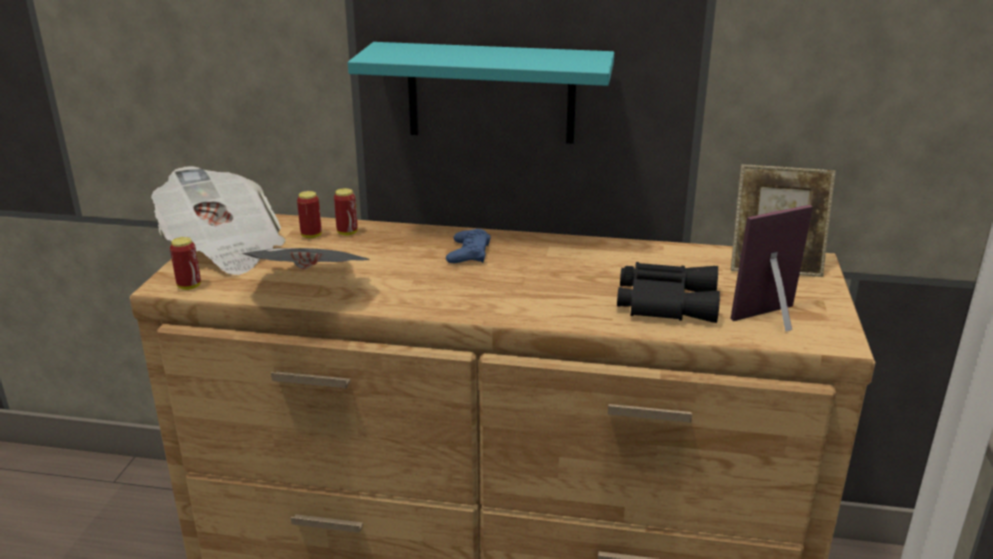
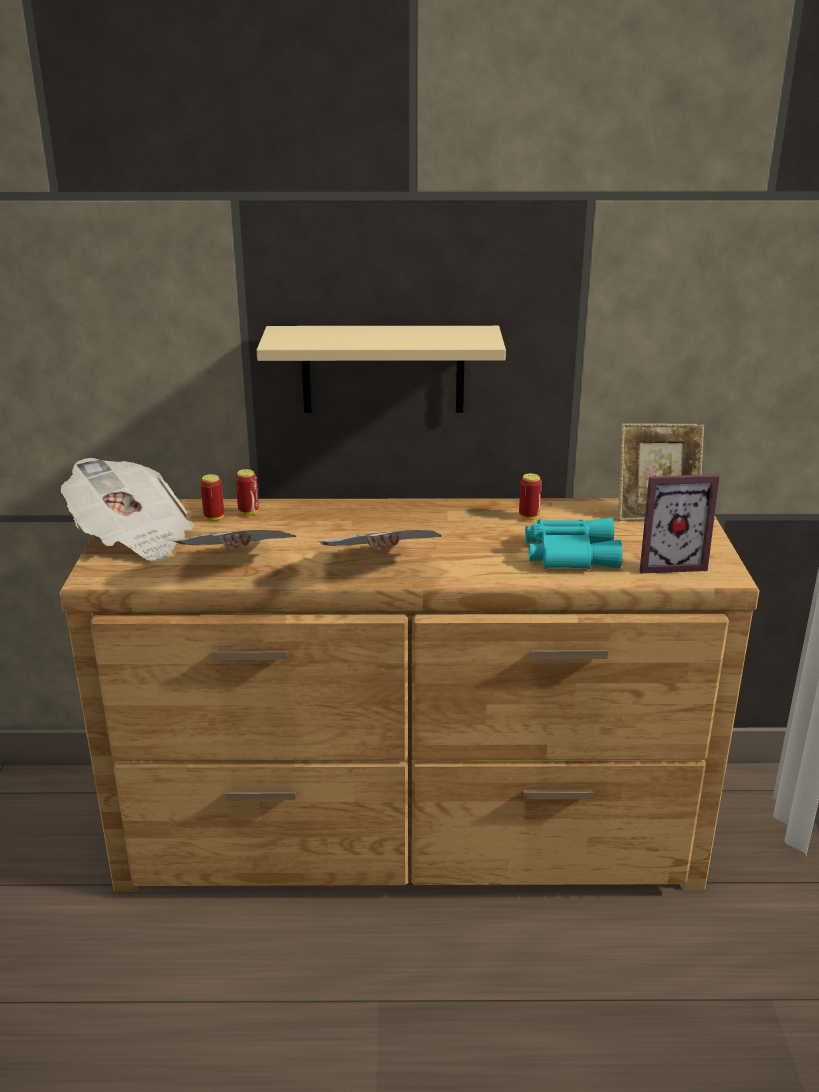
camera: 10 degrees left, 0 degrees up
(189, 286) = (116, 576): can -> can (529, 517)
(455, 301) = (379, 569): none -> newspaper
(468, 253) = (374, 523): blue game controller -> none
(491, 93) = (383, 369): turquoise shelf -> beige shelf
(665, 301) = (569, 553): black binoculars -> turquoise binoculars
(774, 321) = (668, 563): picture frame -> picture frame turned 150 degrees counterclockwise

